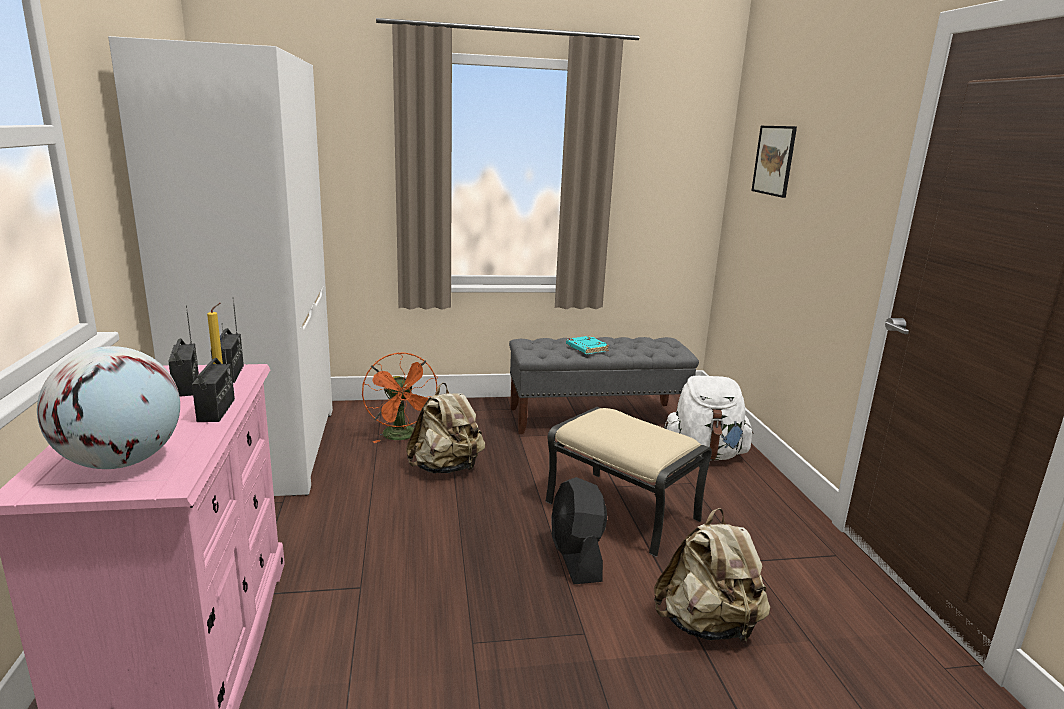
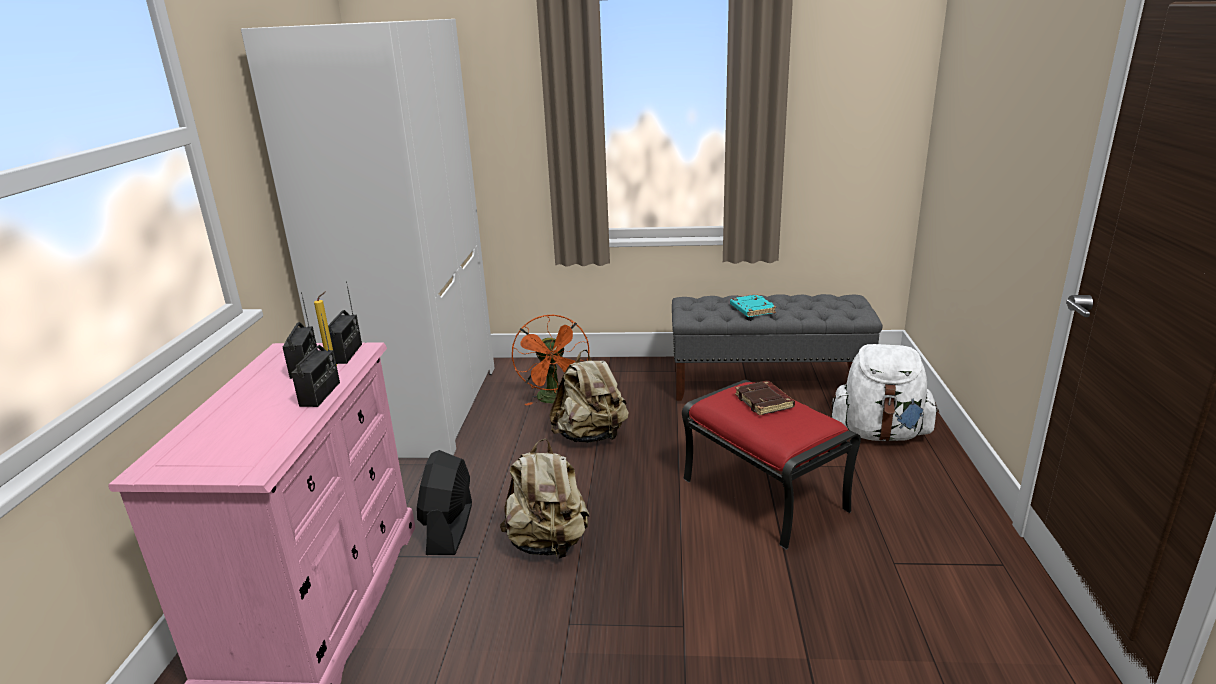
camera: 15 degrees right, 5 degrees up
(121, 462) = (224, 446): globe -> none
(576, 558) = (698, 544): black fan -> black fan (449, 529)
(620, 511) = (761, 495): beige ottoman -> red ottoman
(625, 423) = (765, 402): none -> brown book
(707, 626) = (819, 632): beige backpack -> beige backpack (548, 544)
(774, 160) = (976, 87): picture -> none

